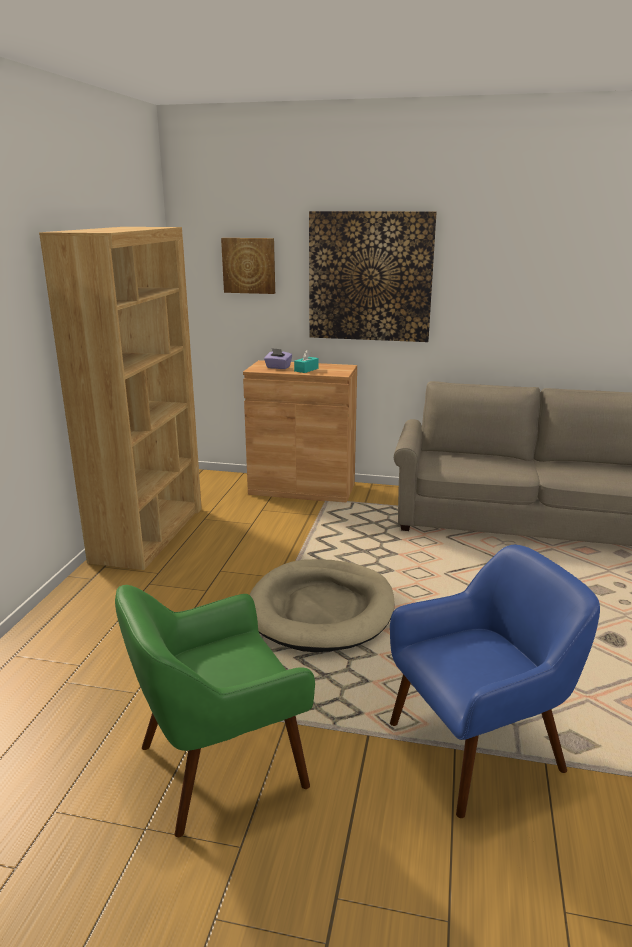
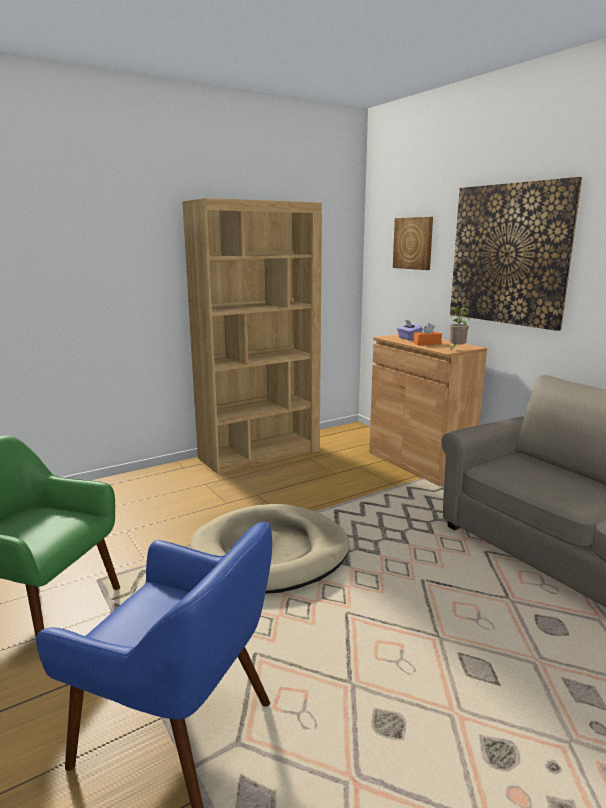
camera: 45 degrees right, 5 degrees down
(306, 370) = (427, 343): turquoise tissue box -> orange tissue box
(342, 371) = (456, 349): none -> potted plant

